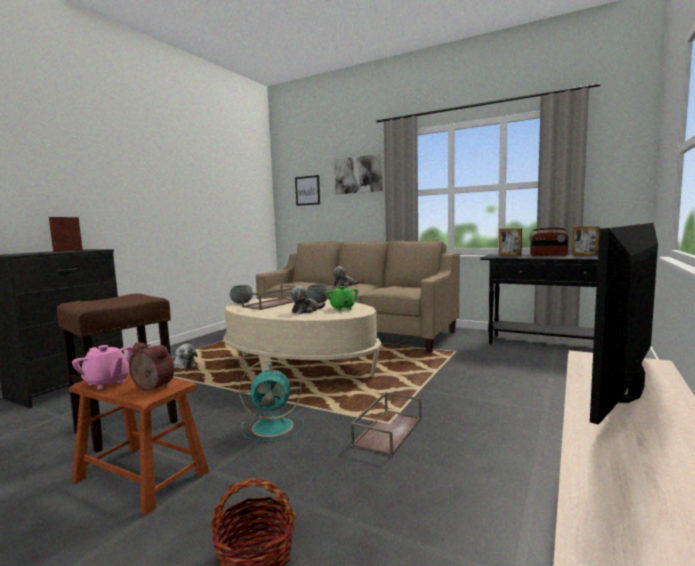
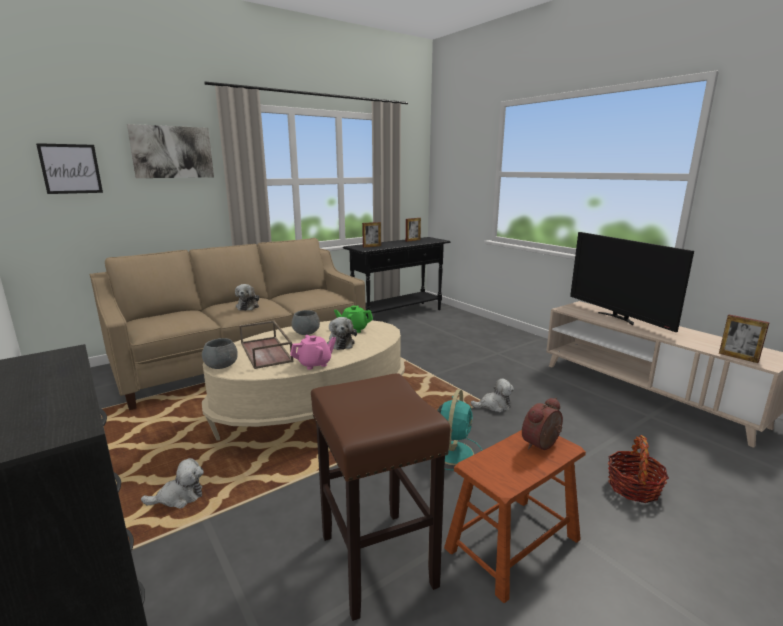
camera: 65 degrees left, 10 degrees up
(68, 251) = (37, 380): picture frame -> picture frame (738, 357)
(107, 382) = (511, 472): pink teapot -> pink teapot (314, 364)
(387, 431) = (494, 406): brown tray -> plush toy
(548, 255) = (393, 243): radio -> none

